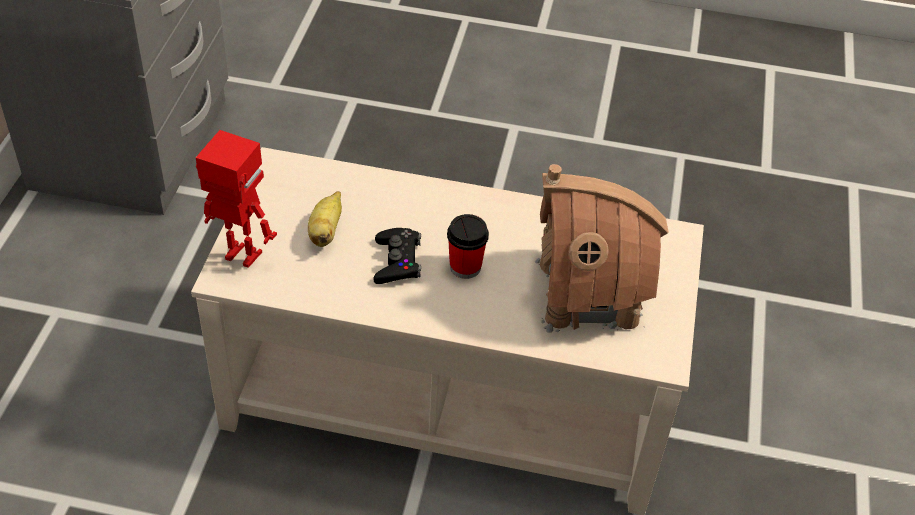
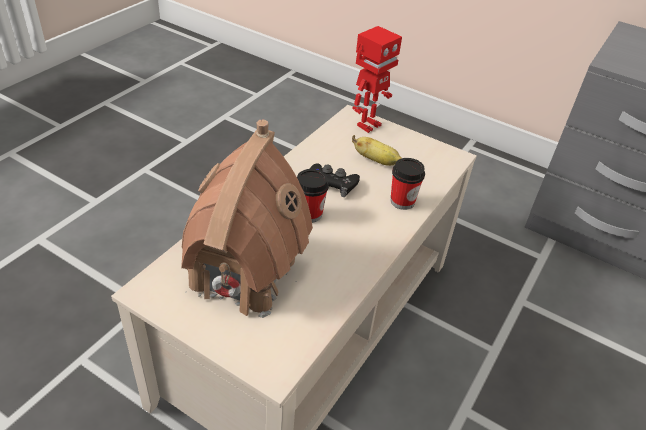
camera: 110 degrees right, 5 degrees down
(395, 195) = (402, 201): none -> cup

